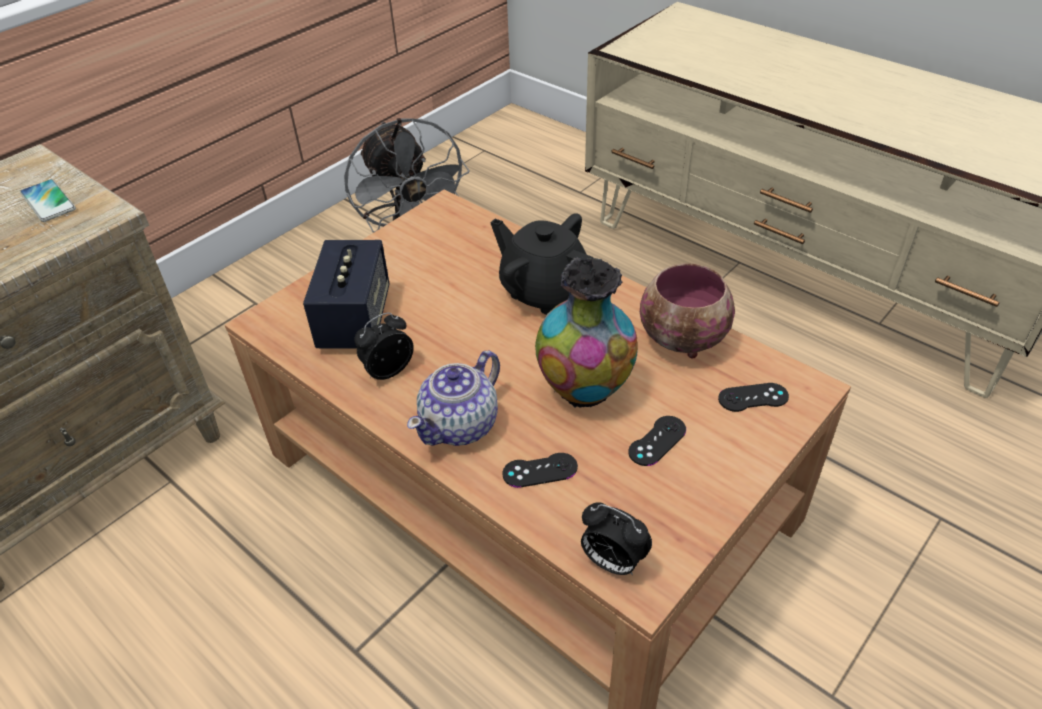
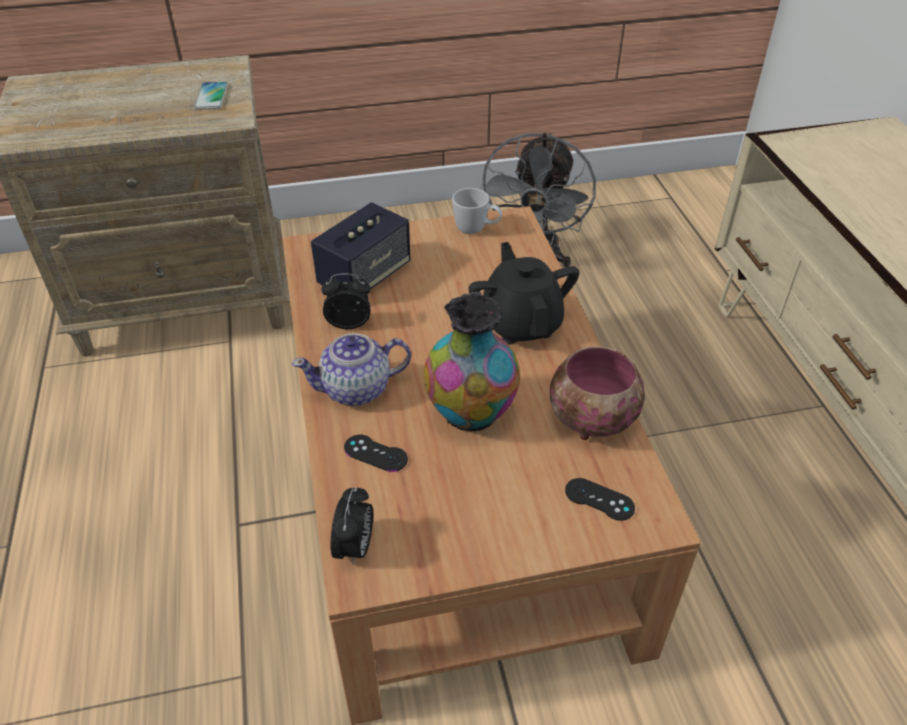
camera: 35 degrees right, 0 degrees up
(419, 230) = (477, 230): none -> white mug
(612, 562) = (355, 548): alarm clock -> alarm clock turned 150 degrees counterclockwise
(657, 441) = (483, 485): black game controller -> none

